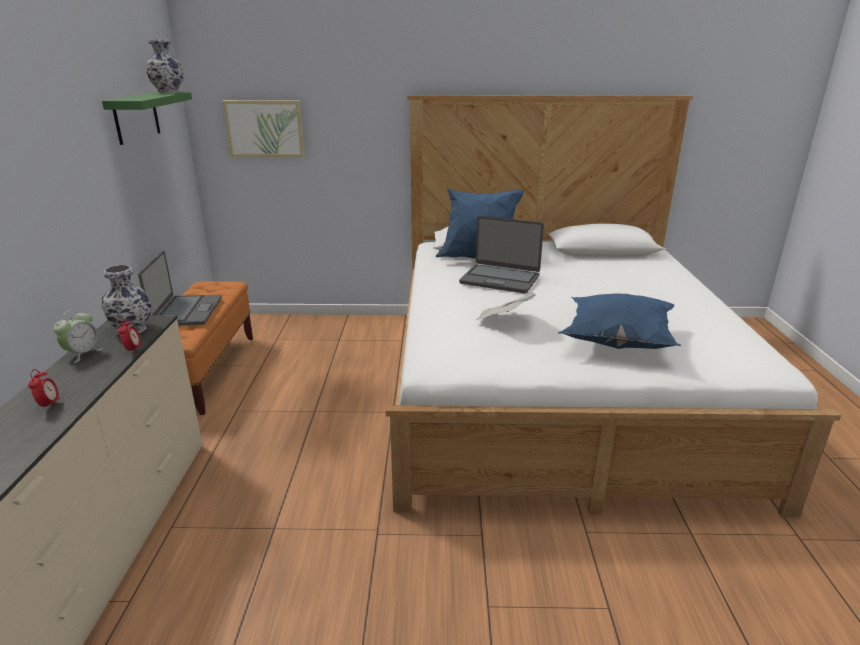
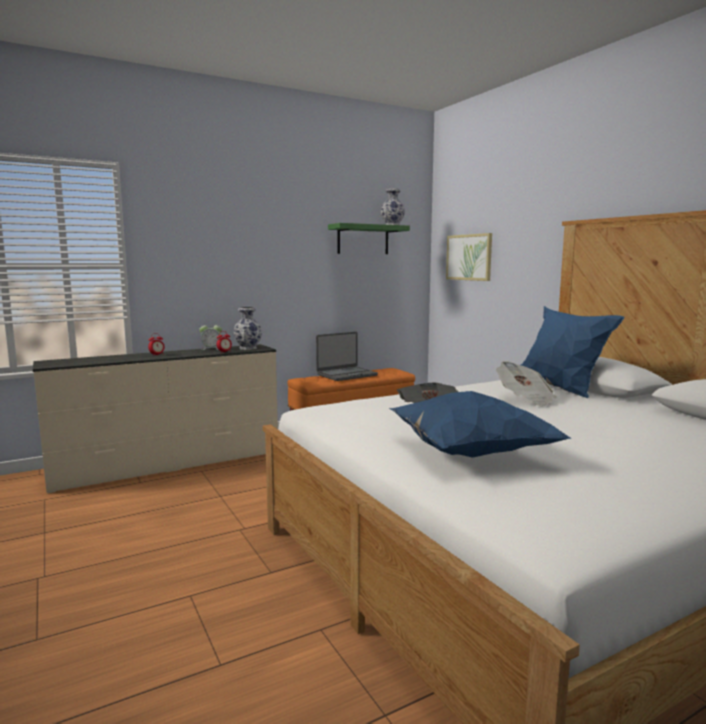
camera: 60 degrees right, 15 degrees down
(500, 279) = (525, 399): laptop -> newspaper

